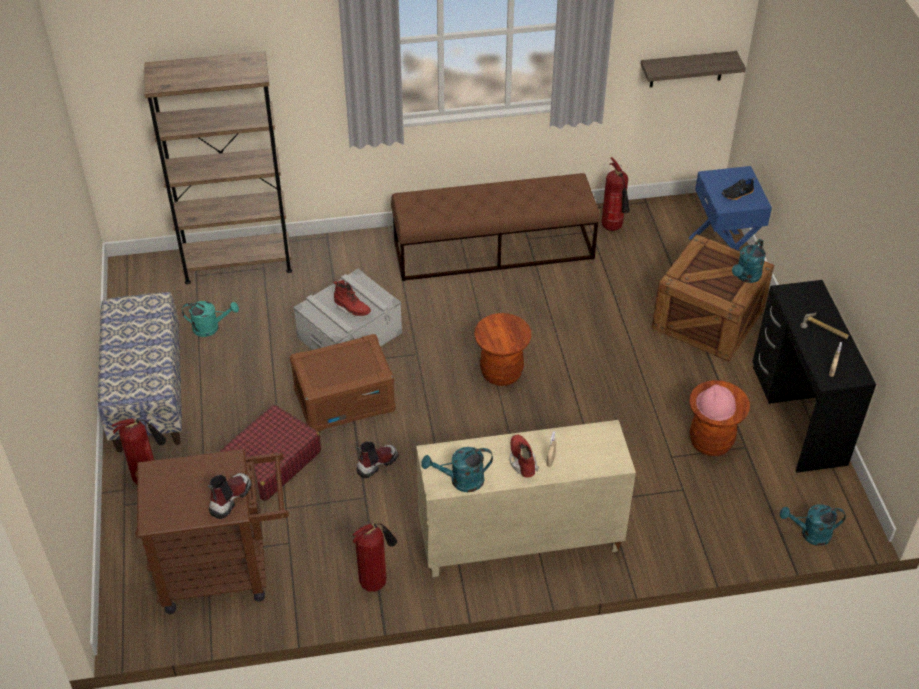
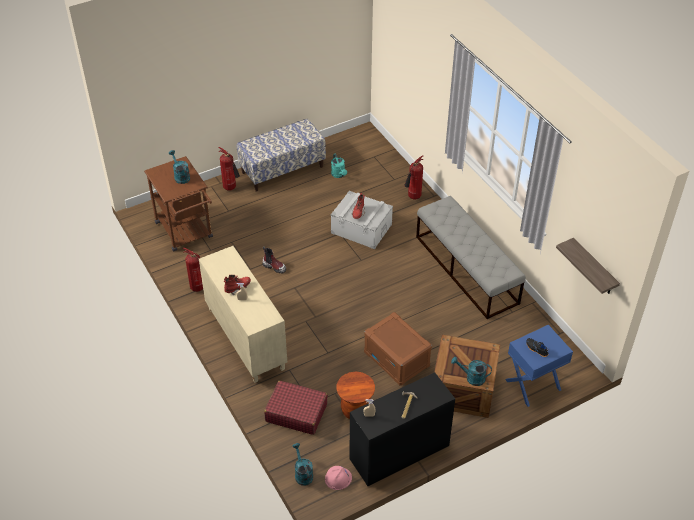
camera: 70 degrees right, 0 degrees up
(230, 498) = (174, 191): boot -> none
(237, 262) = (393, 168): brown bookcase -> none
(270, 461) = (258, 227): red suitcase -> red suitcase (296, 412)
(345, 400) = (313, 241): brown storage box -> brown storage box (397, 359)
(461, 481) = (215, 268): turquoise watering can -> turquoise watering can (180, 176)
(494, 250) = (466, 270): brown bench -> grey bench
(501, 373) = (364, 299): brown stool -> none
(613, 228) = (522, 322): fire extinguisher -> fire extinguisher (413, 197)
(715, 405) = (352, 385): pink hard hat -> pink hard hat (338, 478)

